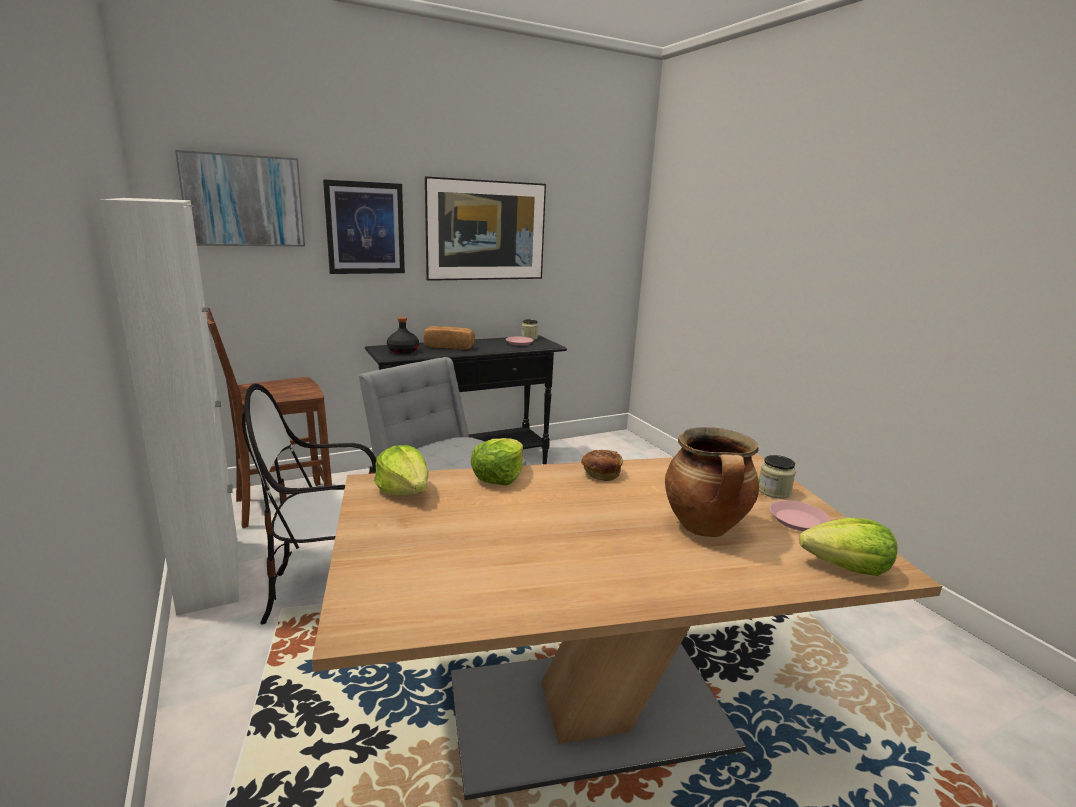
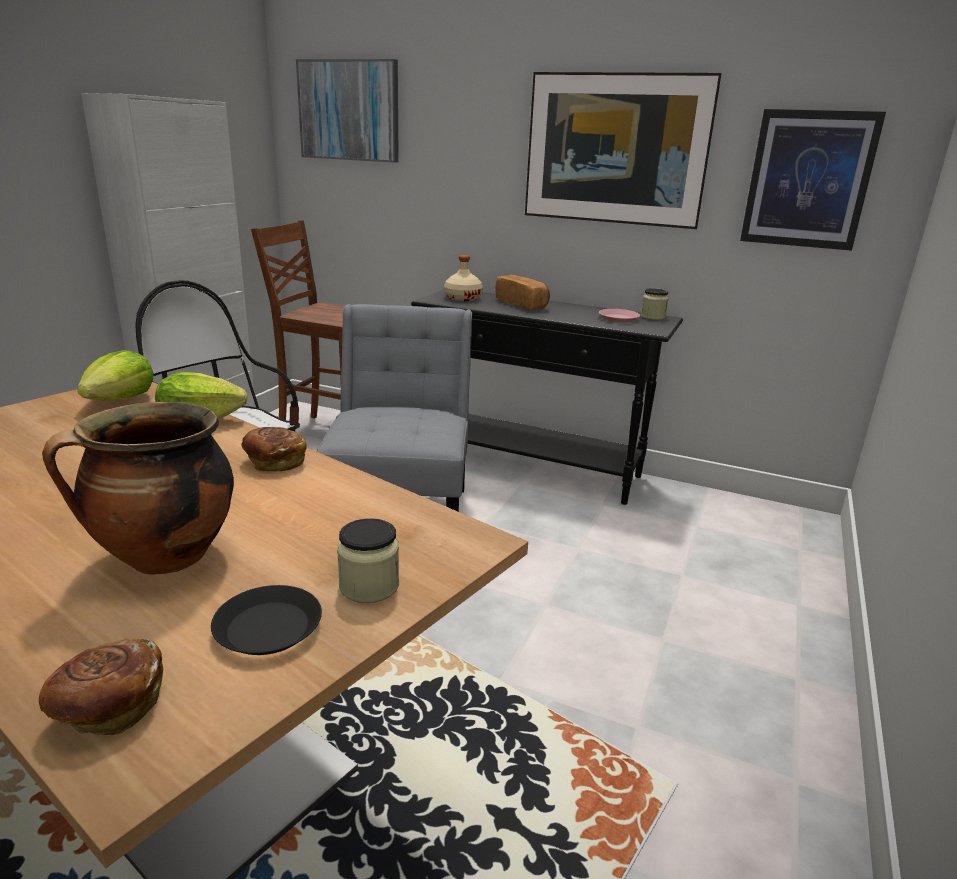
camera: 50 degrees right, 5 degrees up
(365, 228) = (460, 143): picture -> picture (808, 180)
(402, 351) = (462, 298): black bottle -> beige bottle
(798, 520) = (269, 628): pink plate -> black plate
(846, 567) = (109, 707): lettuce -> bread

